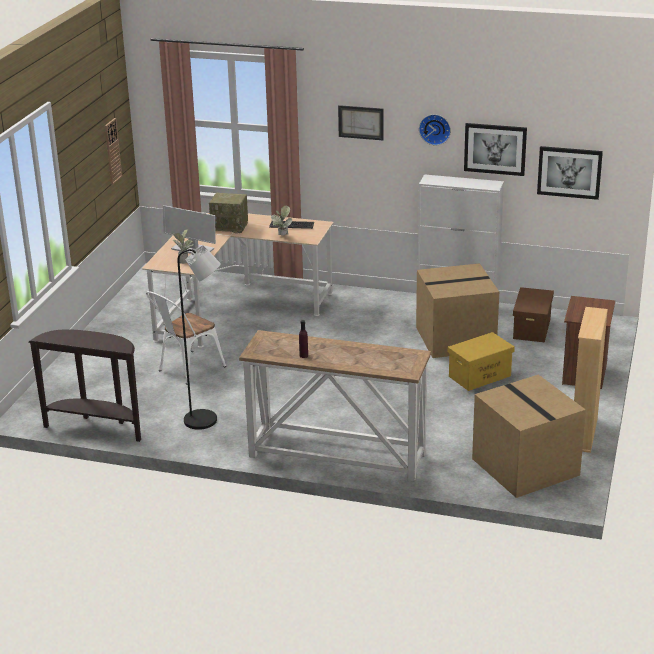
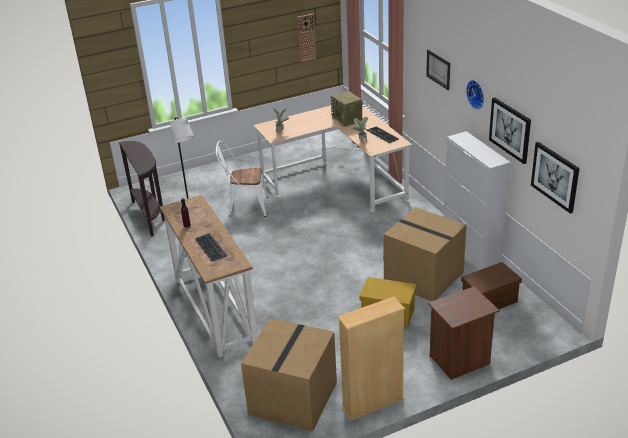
camera: 50 degrees right, 5 degrees up
(192, 249) = (299, 125): monitor -> none
(365, 358) = (210, 247): none -> keyboard

